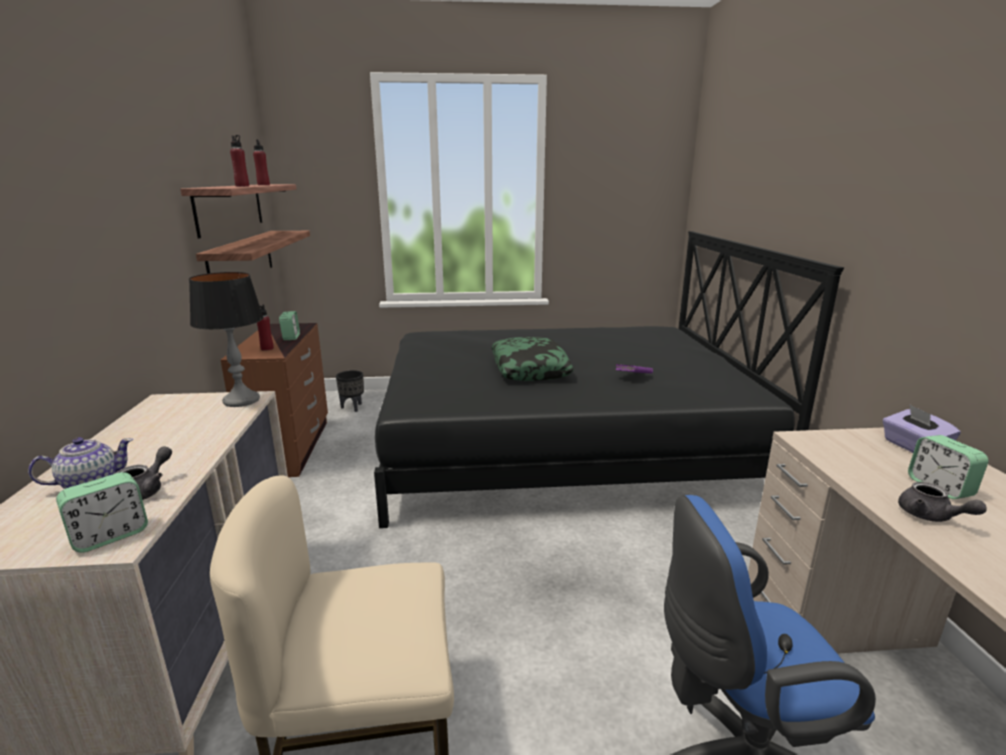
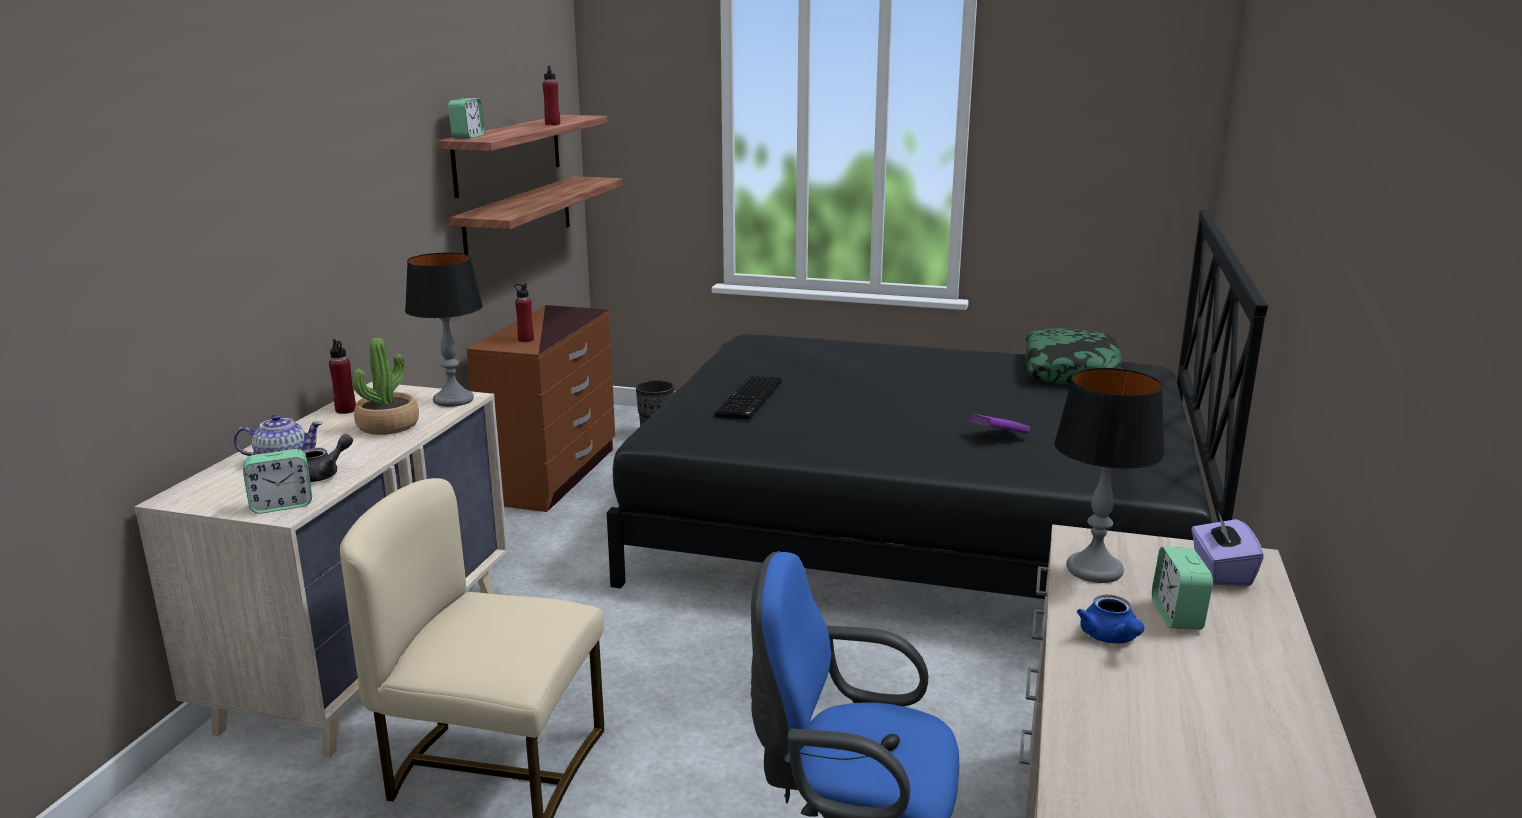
camera: 20 degrees right, 0 degrees up
(191, 431) = (388, 426): none -> potted plant
(242, 186) = (515, 132): red bottle -> red bottle (346, 410)
(291, 337) = (563, 327): alarm clock -> alarm clock (468, 137)
(453, 373) = (750, 400): none -> keyboard
(530, 369) = (860, 406): pillow -> pillow (1071, 371)
(844, 461) = (1094, 569): none -> table lamp
(931, 516) = (1111, 638): grey teapot -> blue teapot

